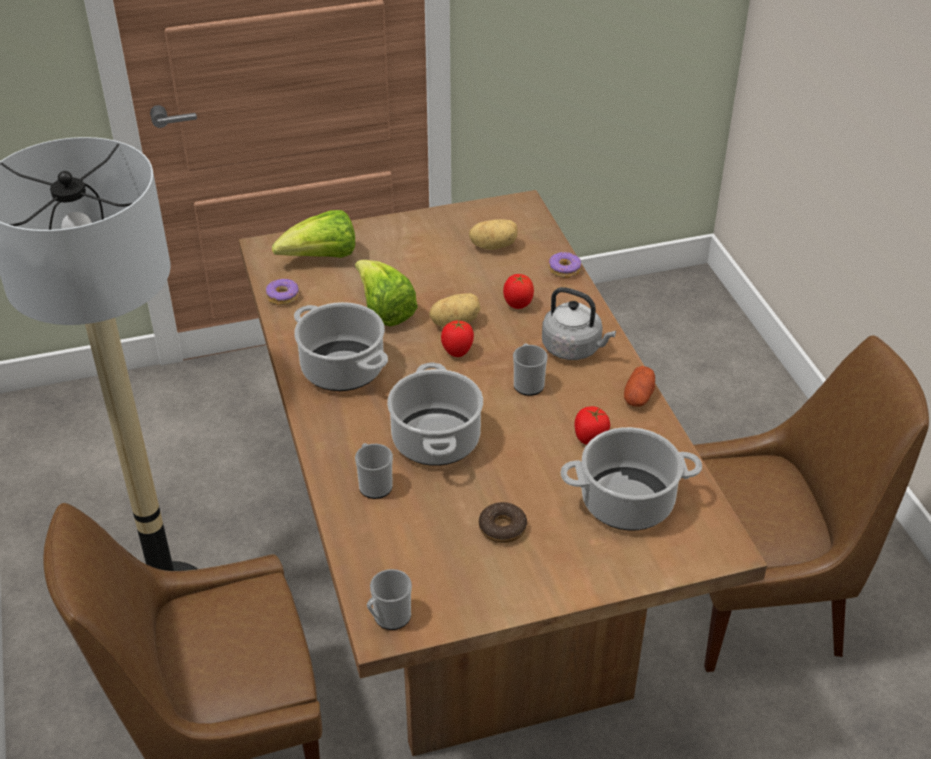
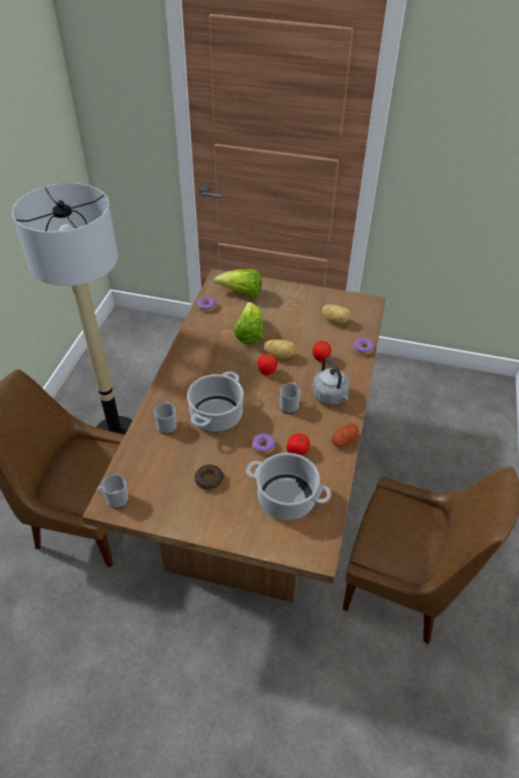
camera: 30 degrees right, 5 degrees up
(344, 369) = (203, 357): cooking pot -> none
(538, 451) = (263, 446): none -> donut

